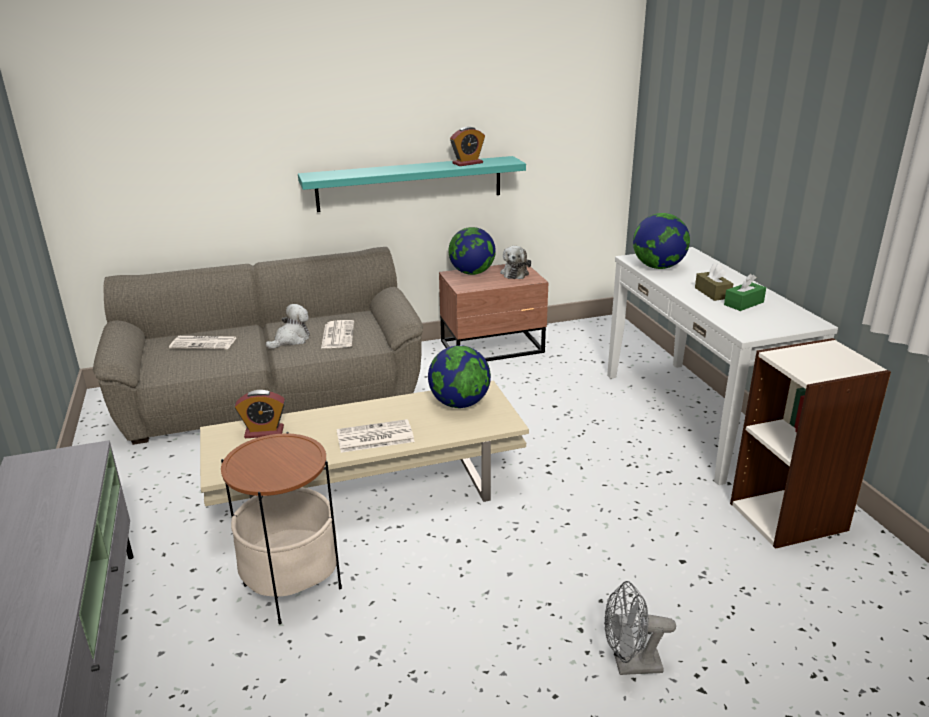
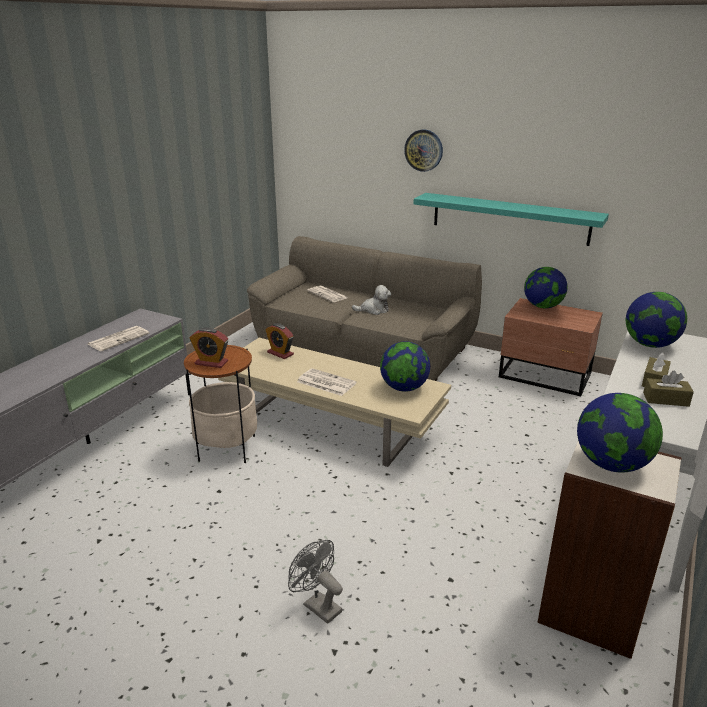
camera: 45 degrees right, 0 degrees up
(286, 118) = (423, 150): none -> wall clock
(337, 335) = (403, 317): newspaper -> newspaper (119, 339)
(467, 163) = (555, 211): alarm clock -> alarm clock (211, 363)
(515, 273) = (577, 317): plush toy -> none
(743, 303) = (665, 399): green tissue box -> brown tissue box
(815, 363) = (611, 464): none -> globe

